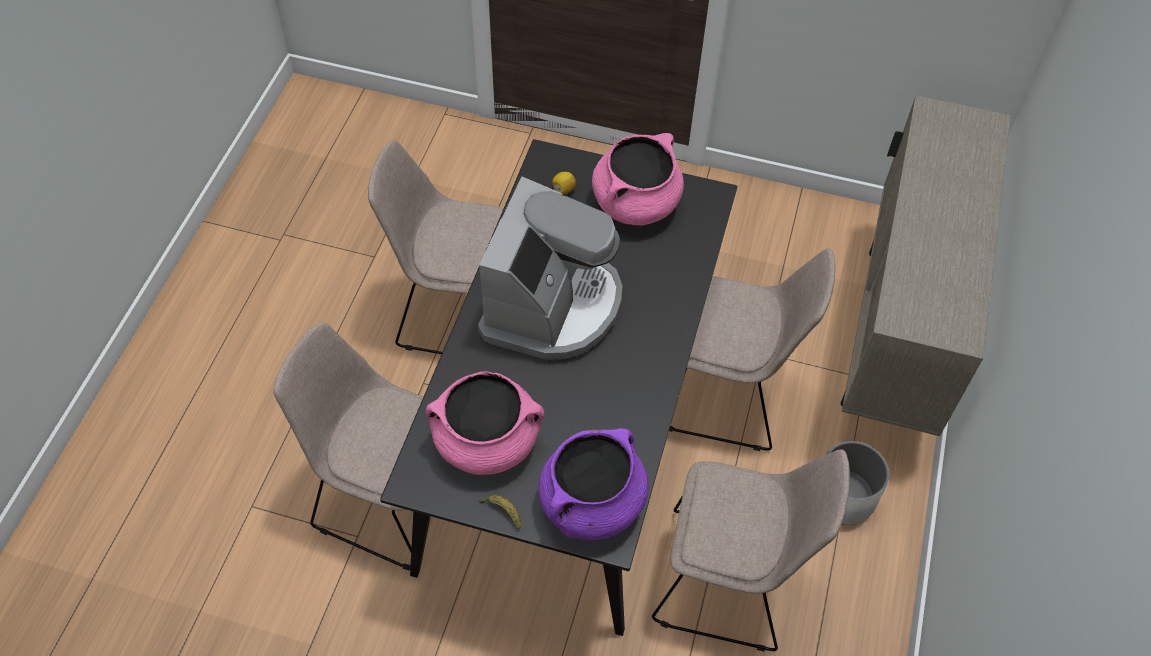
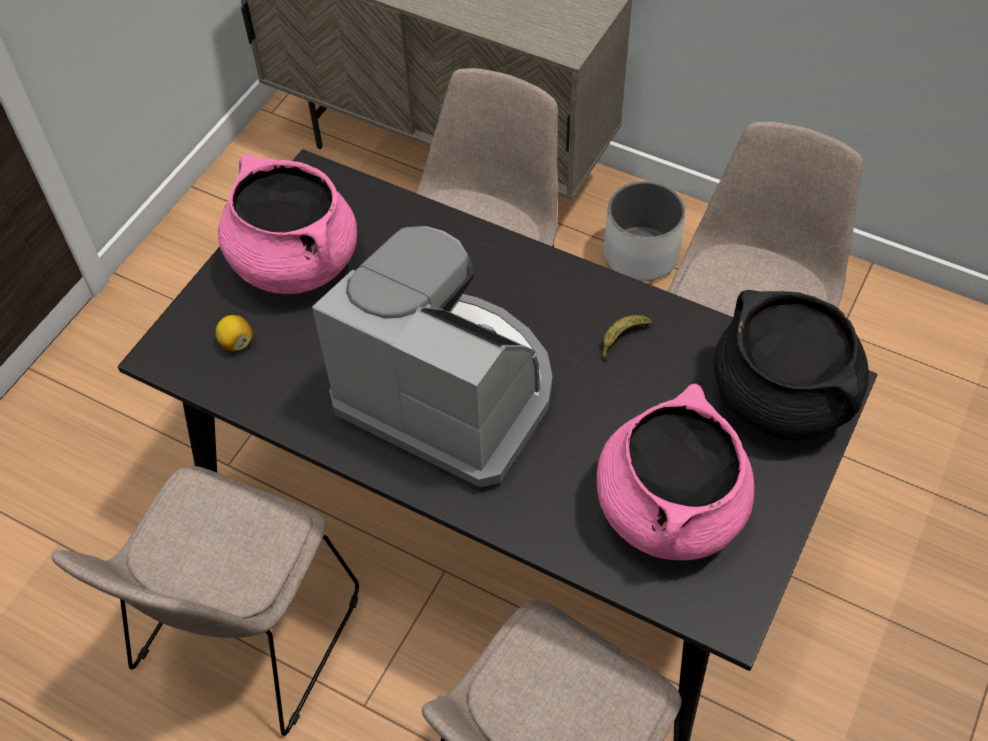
camera: 75 degrees left, 0 degrees up
(502, 511) = (785, 504): banana -> banana (621, 339)
(591, 504) = (782, 397): purple cooking pot -> black cooking pot

